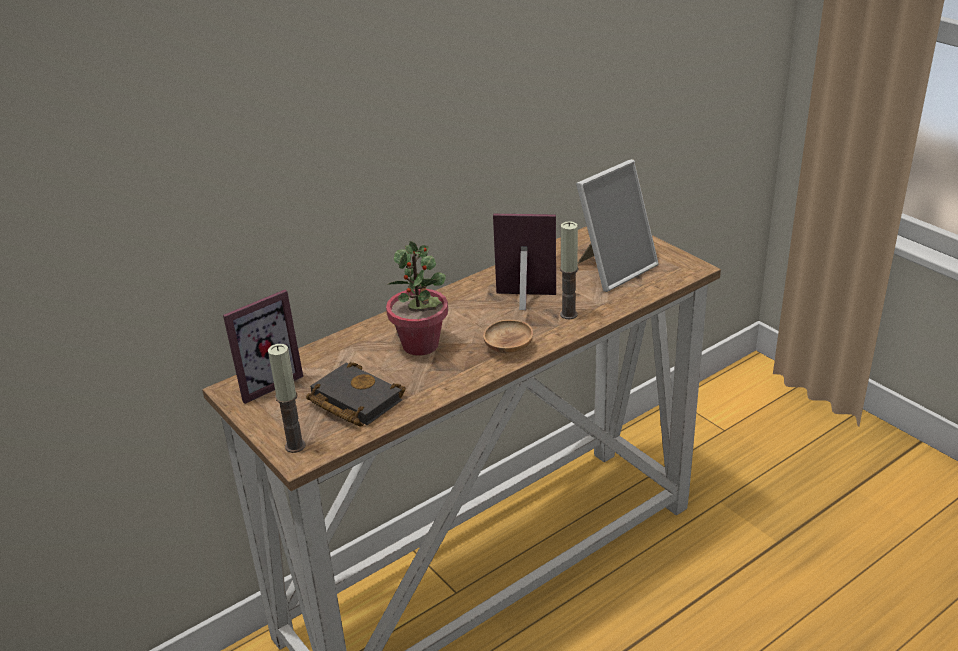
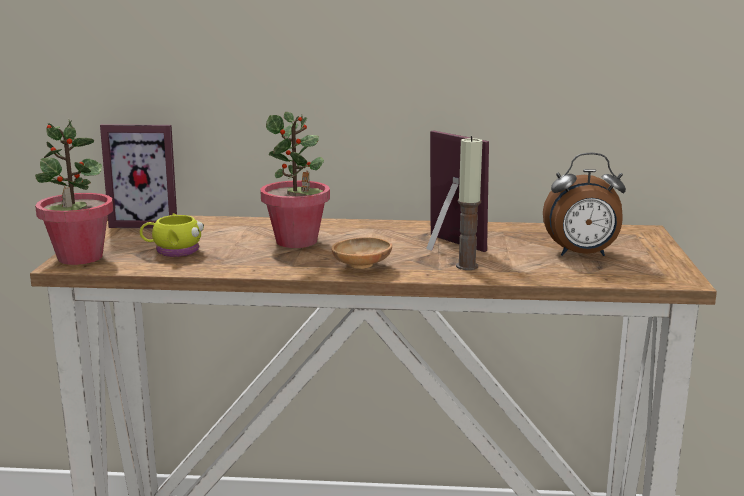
camera: 40 degrees right, 15 degrees down
(295, 446) = (80, 257): candle -> potted plant
(352, 401) = (173, 251): black book -> yellow mug
(613, 269) = (582, 255): picture frame -> alarm clock

